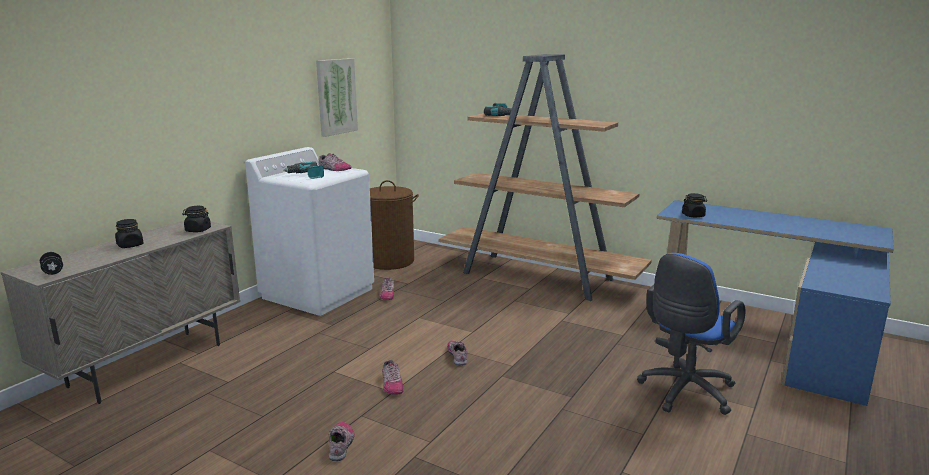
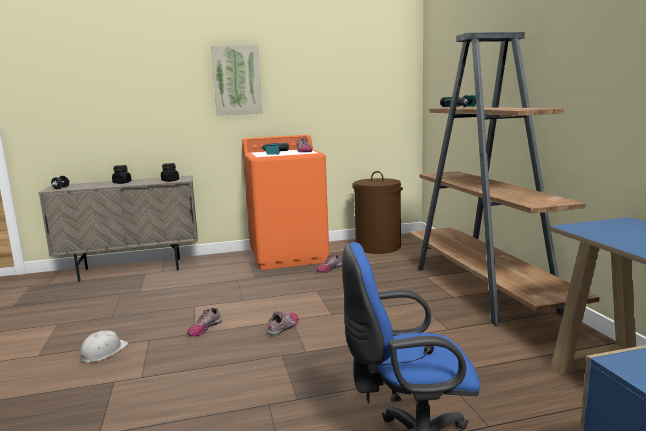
camera: 45 degrees right, 5 degrees down
(318, 293) = (288, 256): white washing machine -> orange washing machine
(336, 96) = (346, 95): picture -> picture (237, 80)
(341, 444) = (103, 352): shoe -> white hard hat
(693, 215) = (601, 234): black jar -> none

